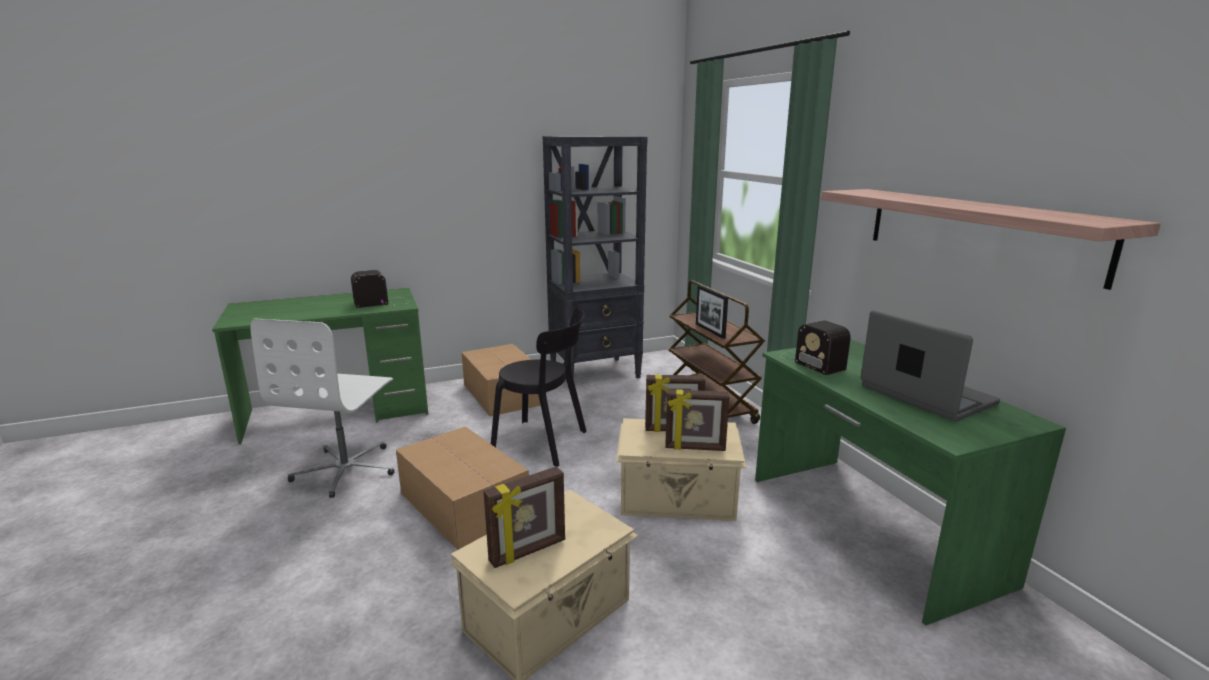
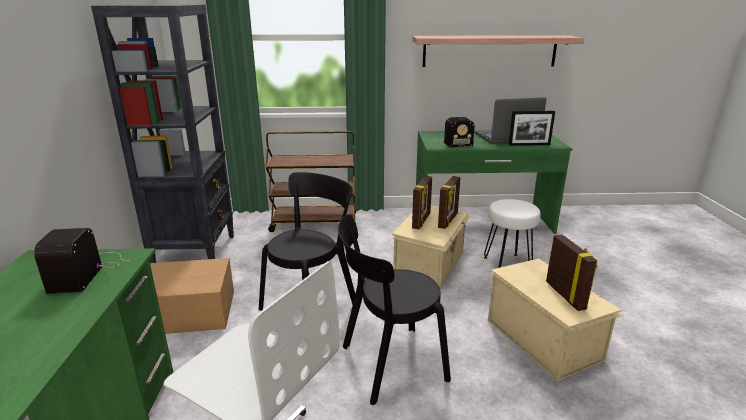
camera: 70 degrees left, 5 degrees up
(463, 503) = (388, 364): cardboard box -> black chair
(710, 331) = (319, 163): picture frame -> picture frame (529, 145)
(737, 567) = (507, 264): none -> white stool

